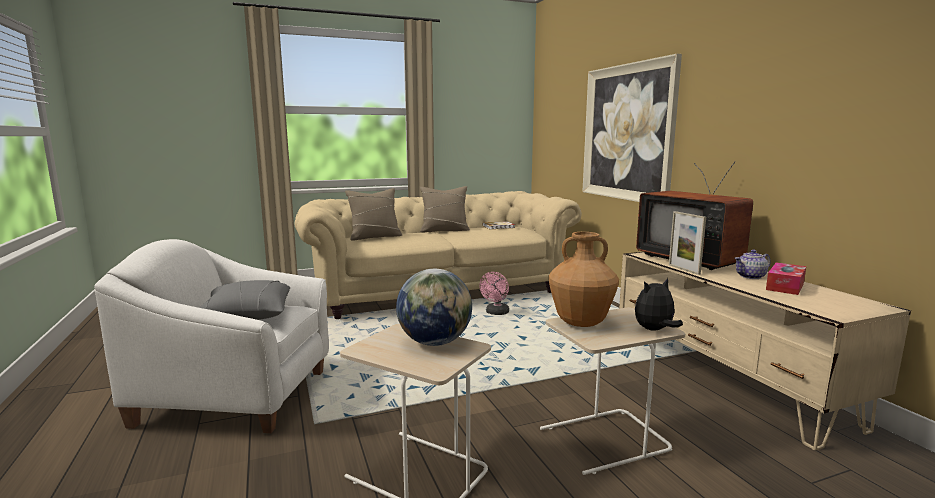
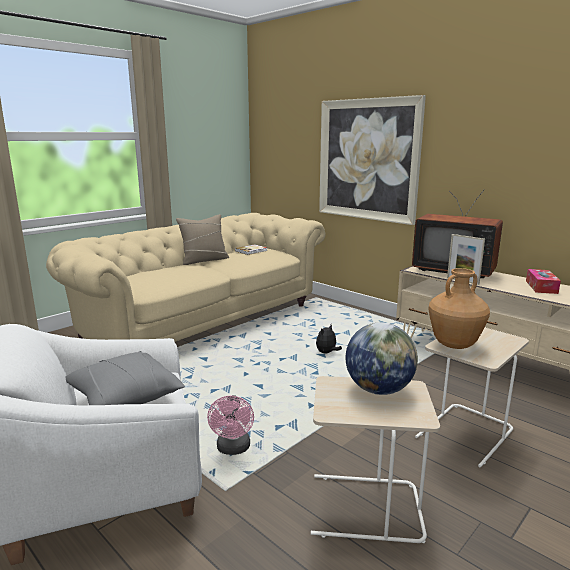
camera: 25 degrees left, 5 degrees up
(375, 237) = (147, 277): beige pillow -> none
(496, 313) = (275, 335): pink fan -> pink fan (233, 449)
(654, 330) = (508, 341): plush toy -> plush toy (327, 353)
(751, 276) = (511, 281): teapot -> none

